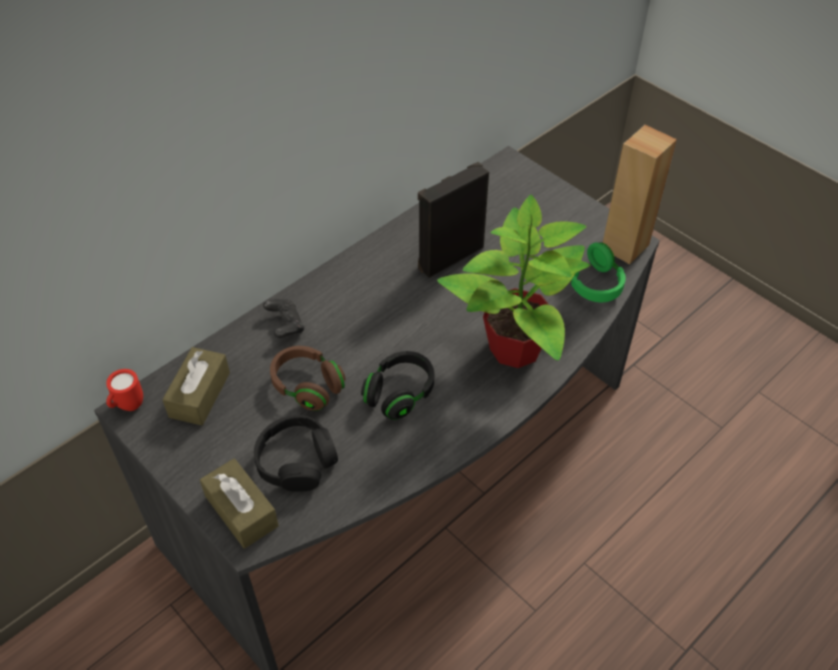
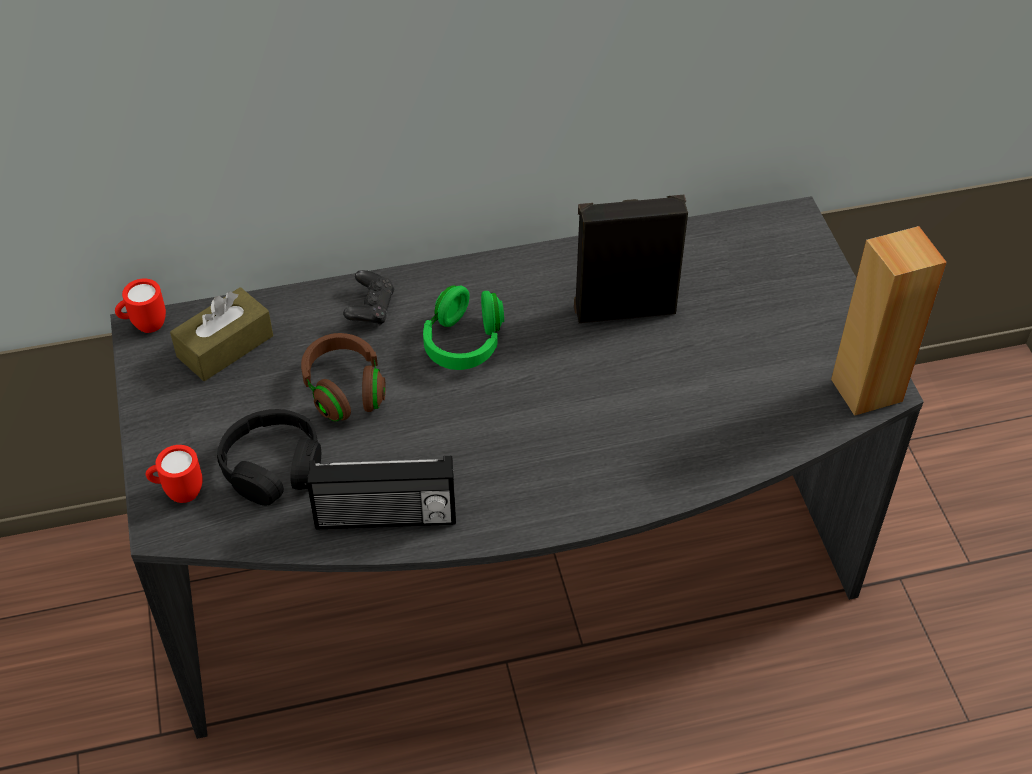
camera: 30 degrees right, 0 degrees up
(241, 511) = (179, 492): brown tissue box -> red mug
(399, 458) = (385, 518): none -> radio
(400, 393) = (441, 445): black headphones -> none
(513, 349) = (617, 455): potted plant -> none
(592, 284) = (783, 419): green headphones -> green headphones (463, 343)

